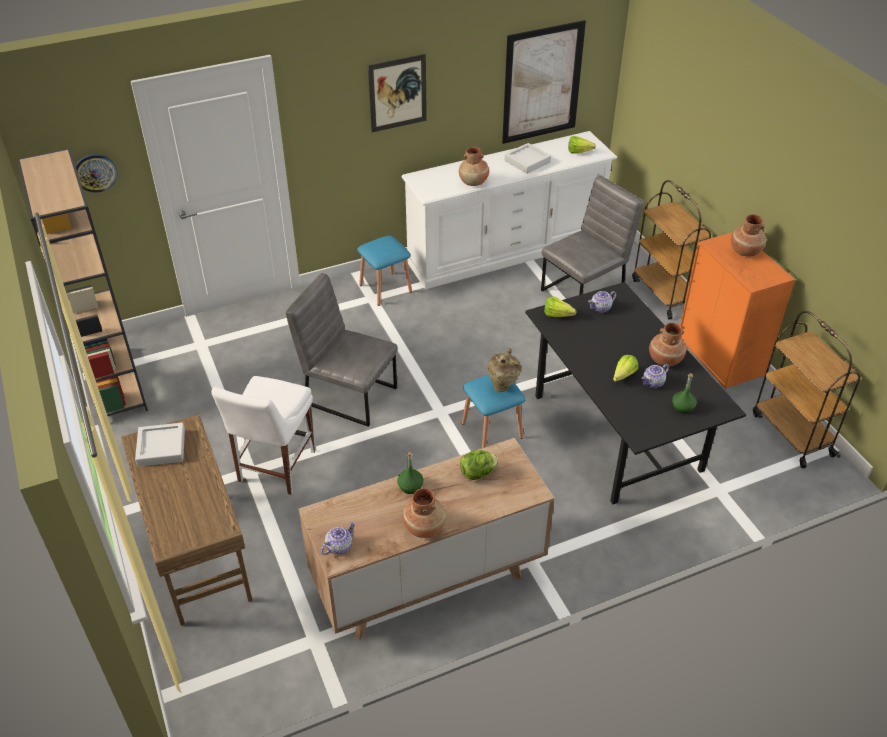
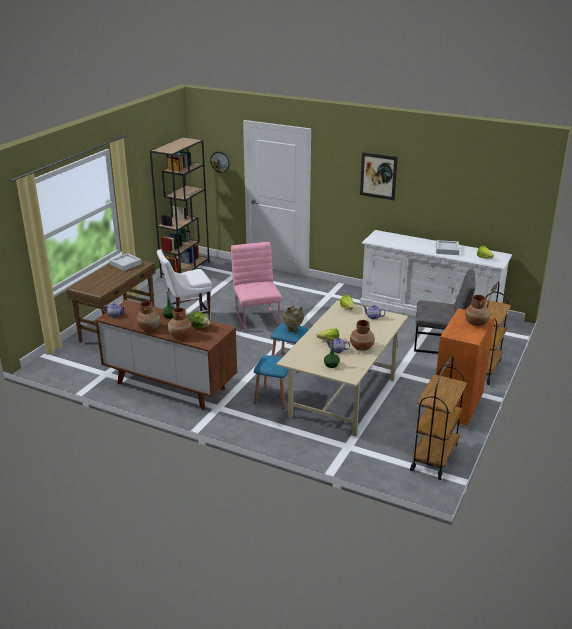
camera: 50 degrees right, 15 degrees down
(349, 394) = (257, 318): grey chair -> pink chair
(385, 288) = (342, 294): blue stool -> blue stool (273, 397)
(428, 582) = (170, 386): green dresser -> brown dresser
(473, 182) = (402, 245): brown vase -> brown vase (180, 335)
(542, 83) = (477, 205): picture -> none
(618, 433) = (343, 398): black dining table -> beige dining table

